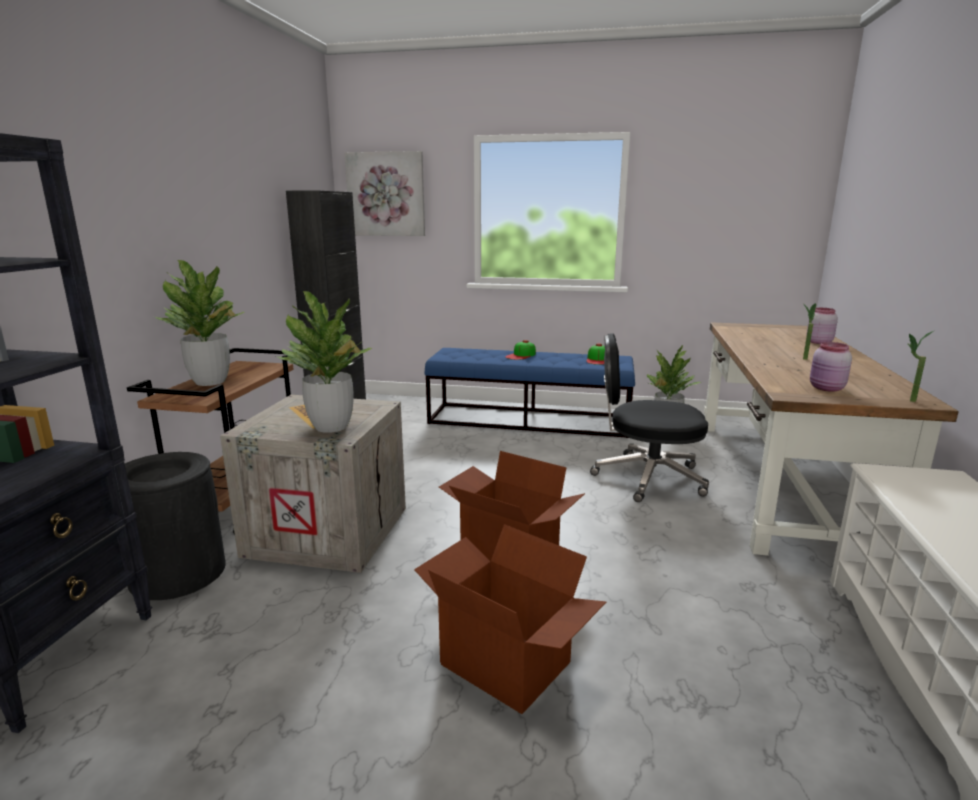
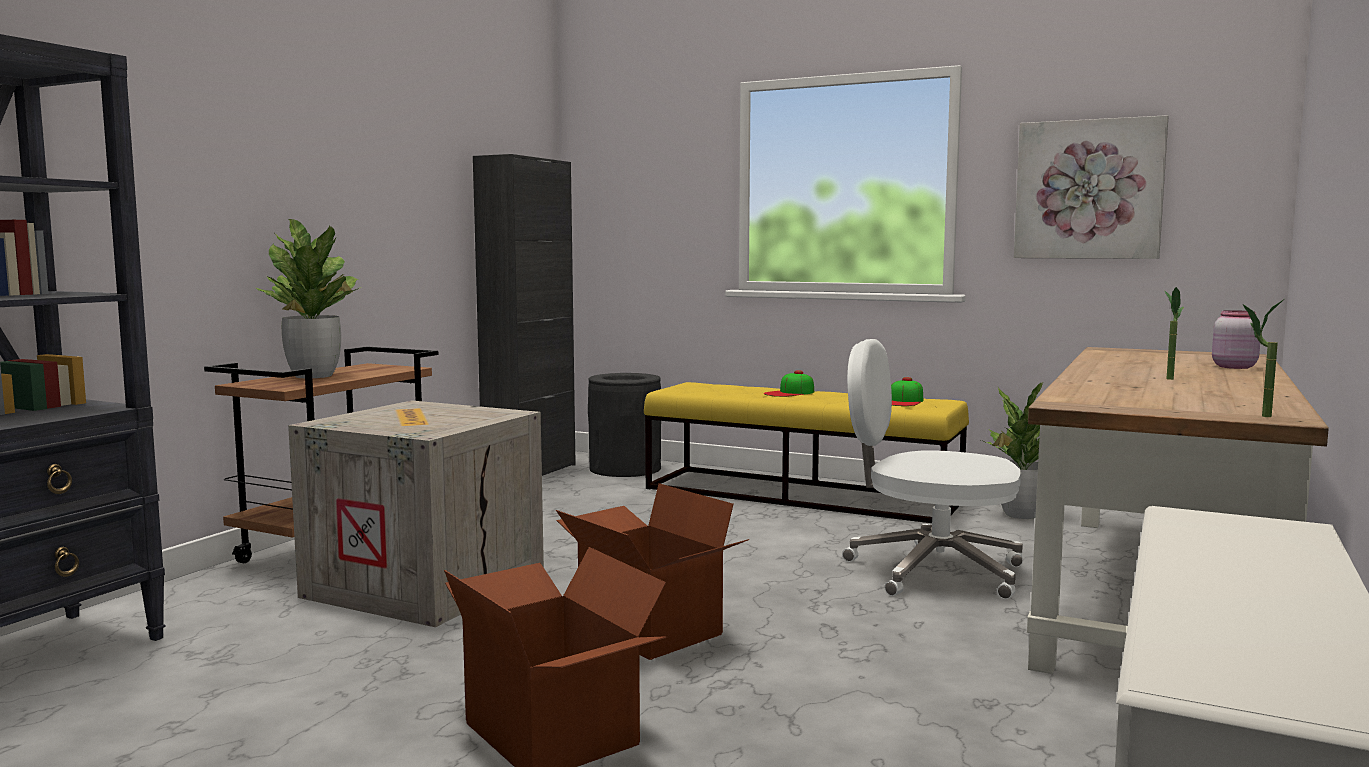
camera: 15 degrees right, 10 degrees down
(178, 573) = (220, 604): black trash can -> black trash can (625, 468)
(331, 427) = (425, 425): potted plant -> none
(386, 194) = (624, 167): picture -> picture (1088, 189)
(530, 420) = (801, 495): blue bench -> yellow bench
(646, 477) = (931, 571): black office chair -> white office chair
(826, 388) = (1141, 402): pink jar -> none

